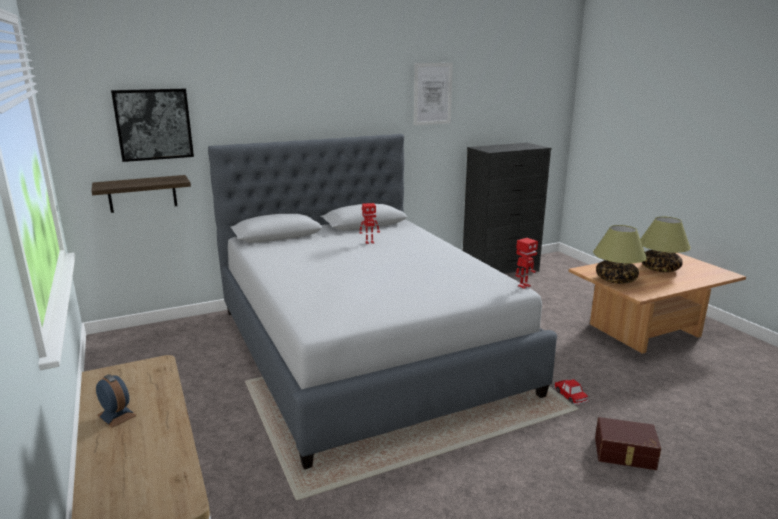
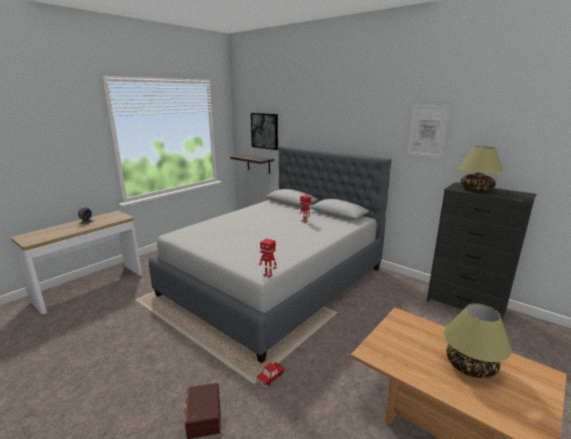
camera: 65 degrees right, 0 degrees up
(615, 280) = (395, 335): table lamp -> table lamp (476, 189)

